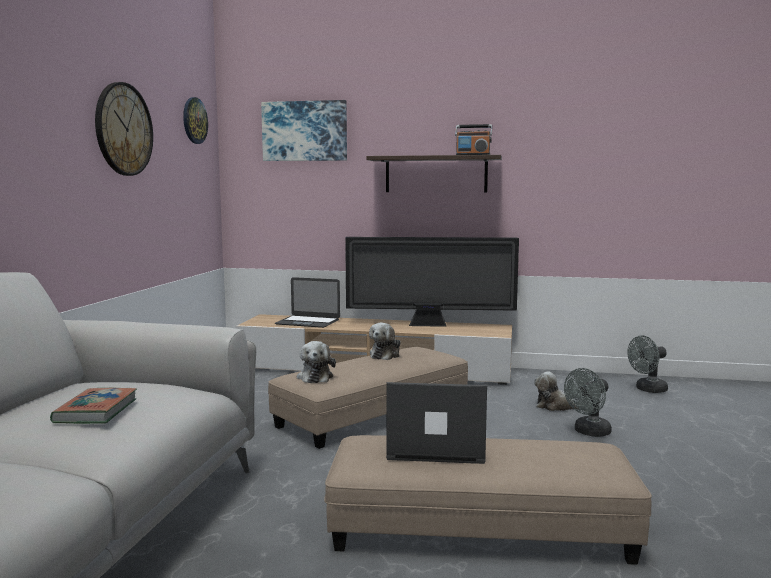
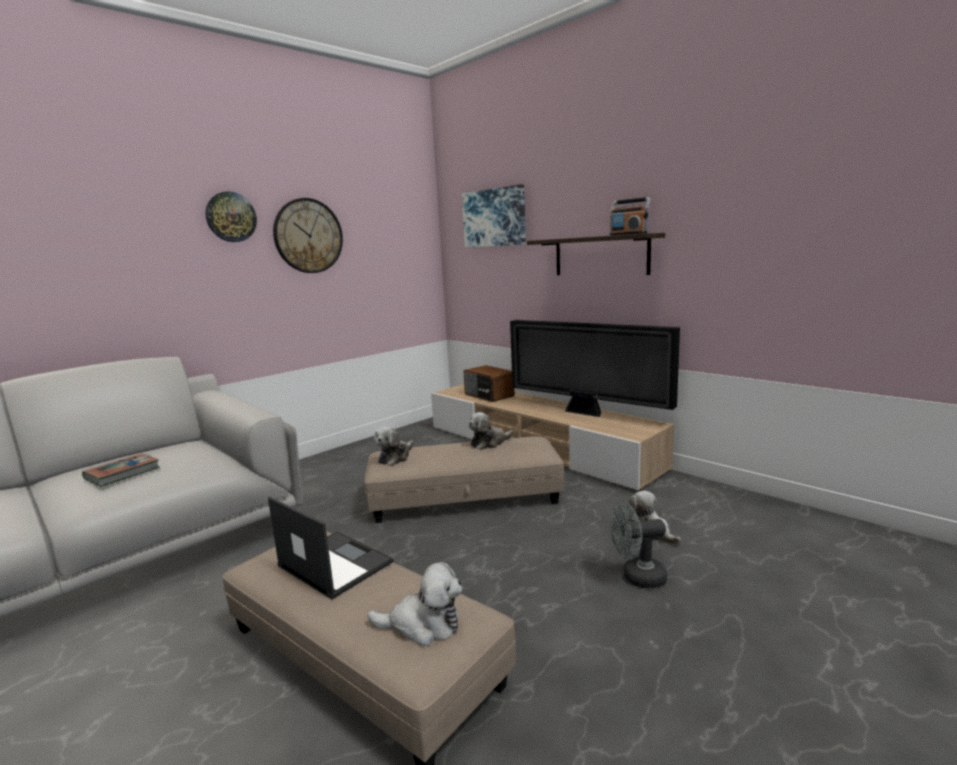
camera: 35 degrees right, 5 degrees up
(194, 120) = (402, 217): wall clock -> wall clock (231, 217)
(308, 322) = (488, 395): laptop -> radio
(578, 457) = (423, 625): none -> plush toy
(647, 390) = (807, 537): grey fan -> none

